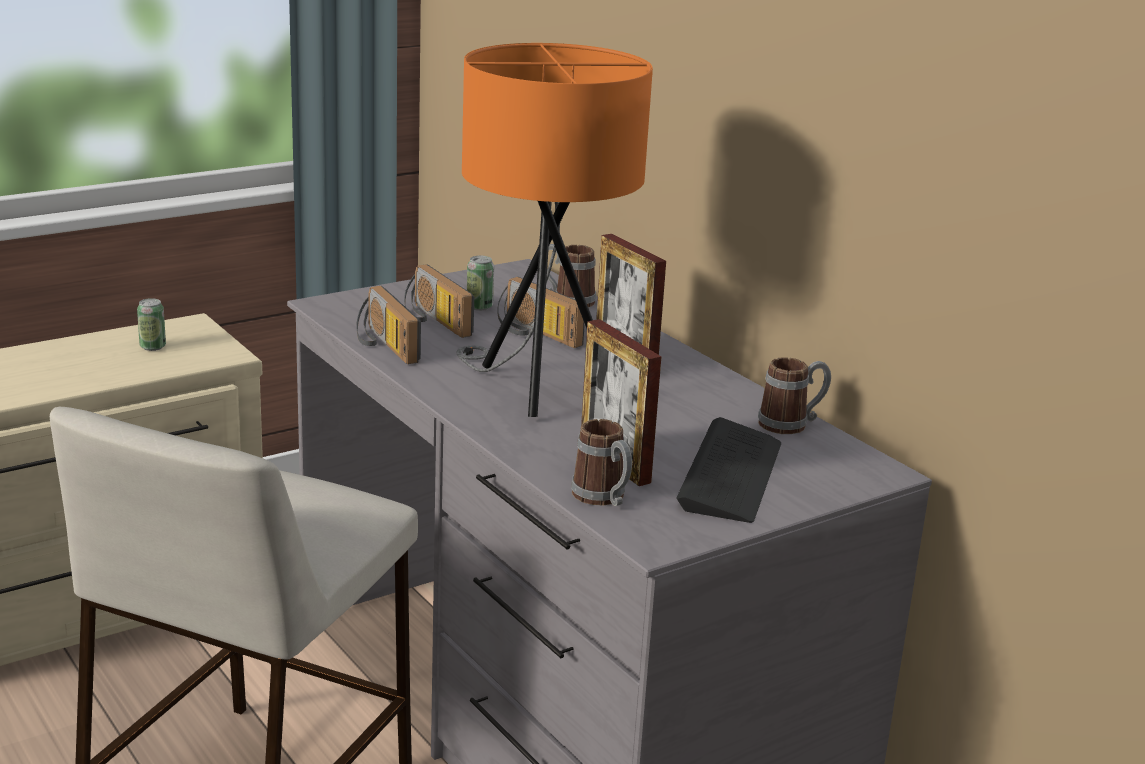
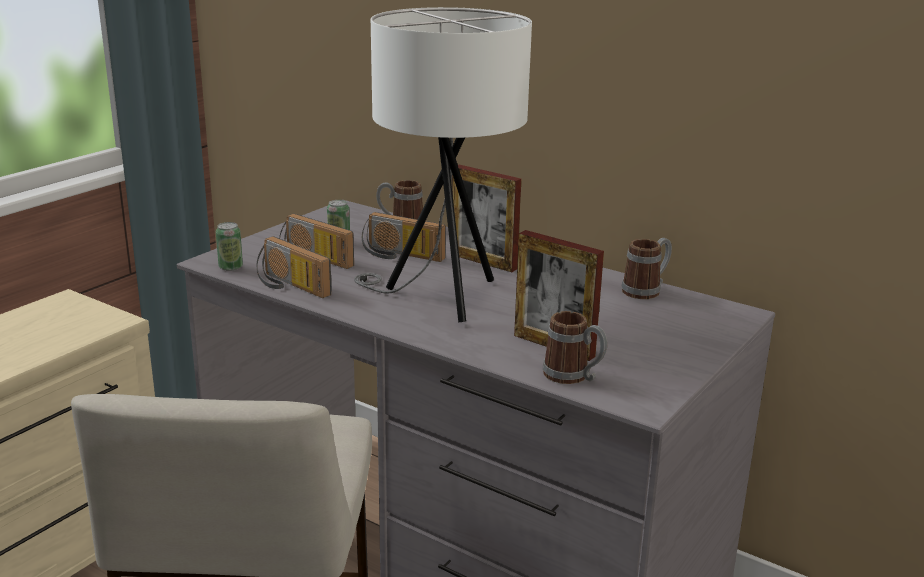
camera: 20 degrees left, 0 degrees up
(152, 347) = (42, 326): can -> can (230, 267)
(537, 387) = (441, 297): orange table lamp -> white table lamp
(731, 474) = (643, 337): keyboard -> none

